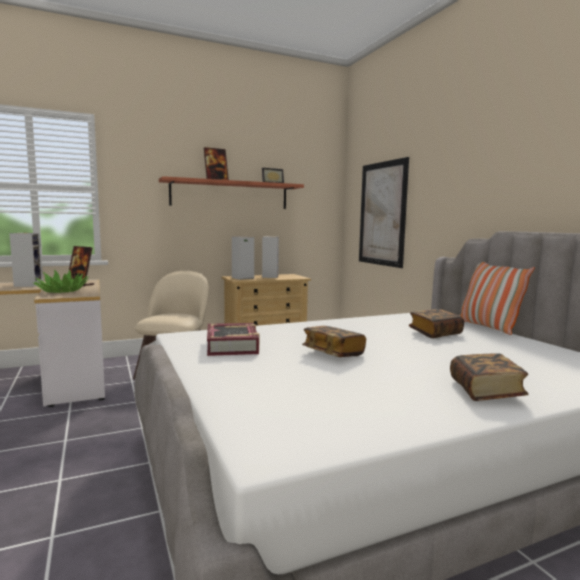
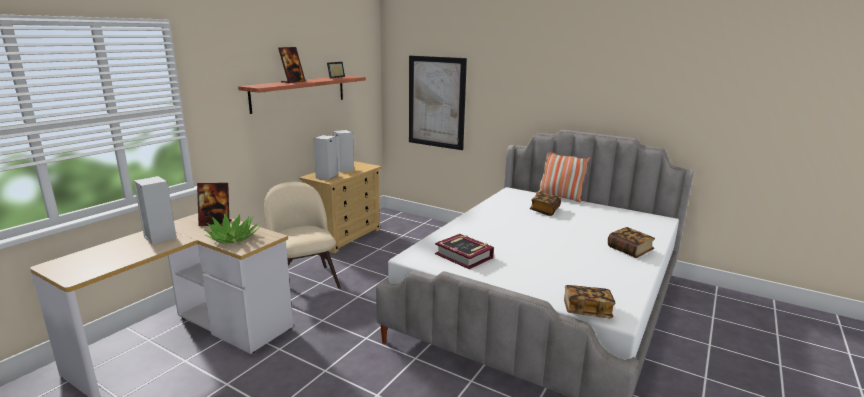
camera: 35 degrees left, 10 degrees up
(333, 353) = (528, 244): book -> book (587, 311)

